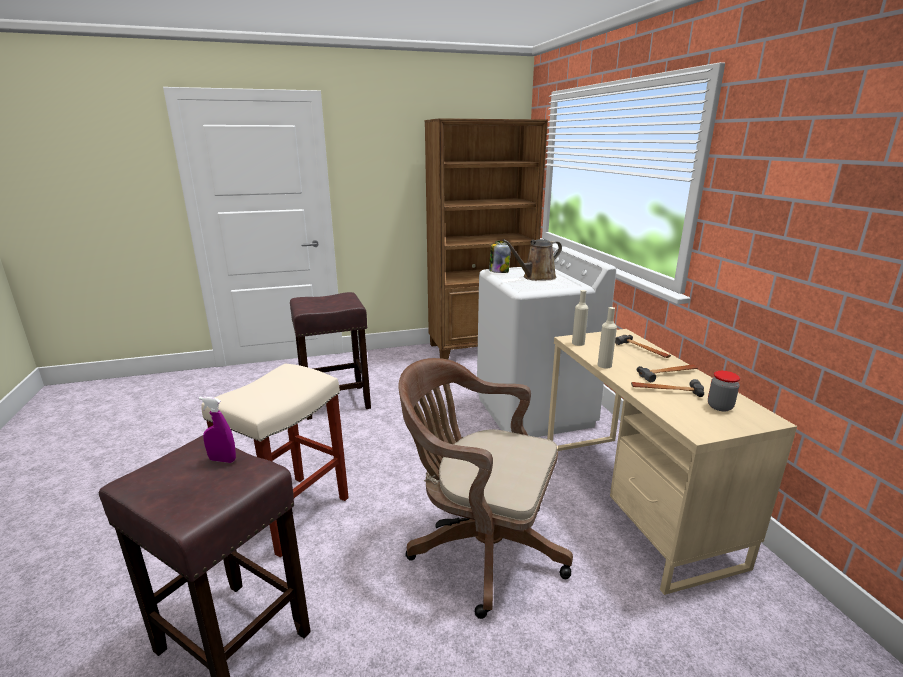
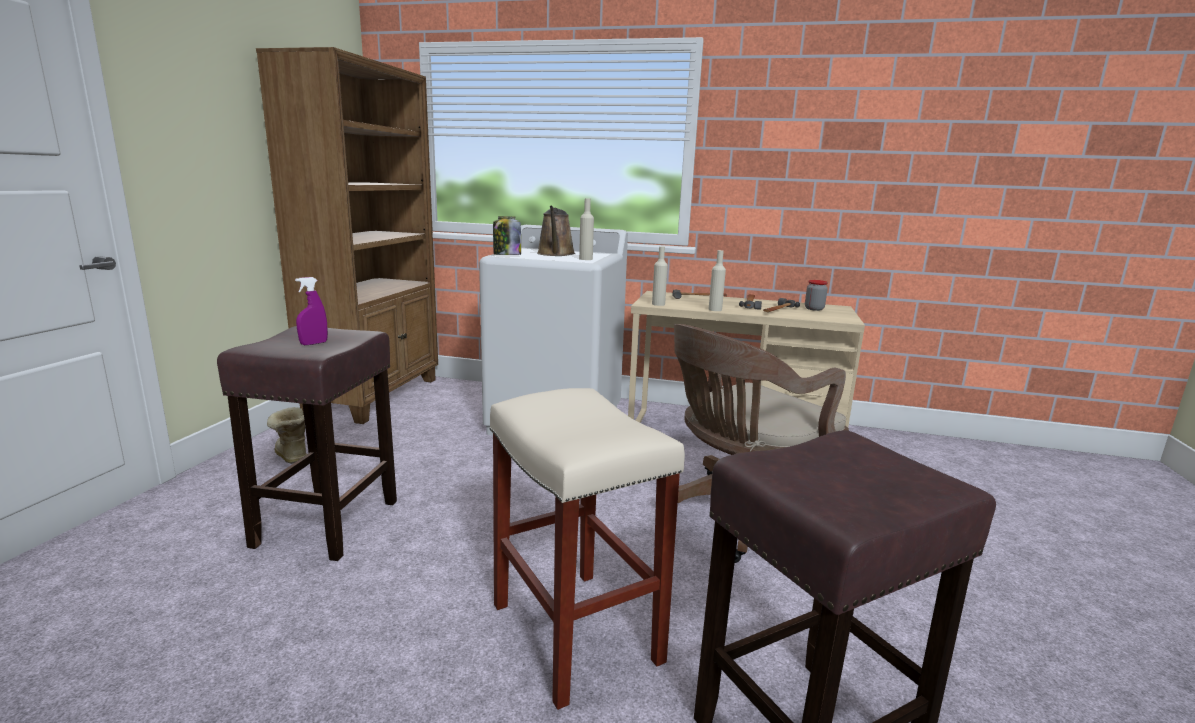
camera: 60 degrees left, 5 degrees down
(222, 460) = (811, 456): purple spray bottle -> purple spray bottle (314, 343)
(386, 363) = (291, 456): none -> boot
(533, 287) = (586, 259): none -> beige bottle

